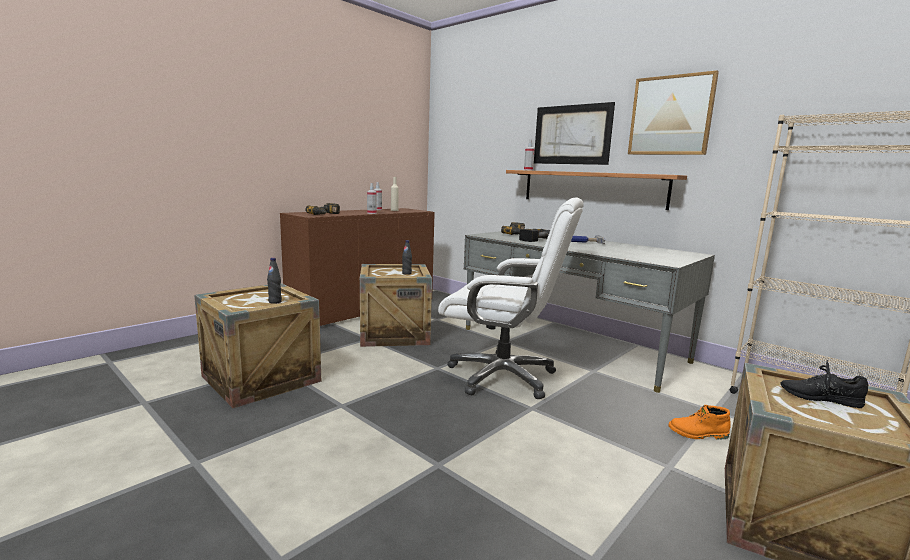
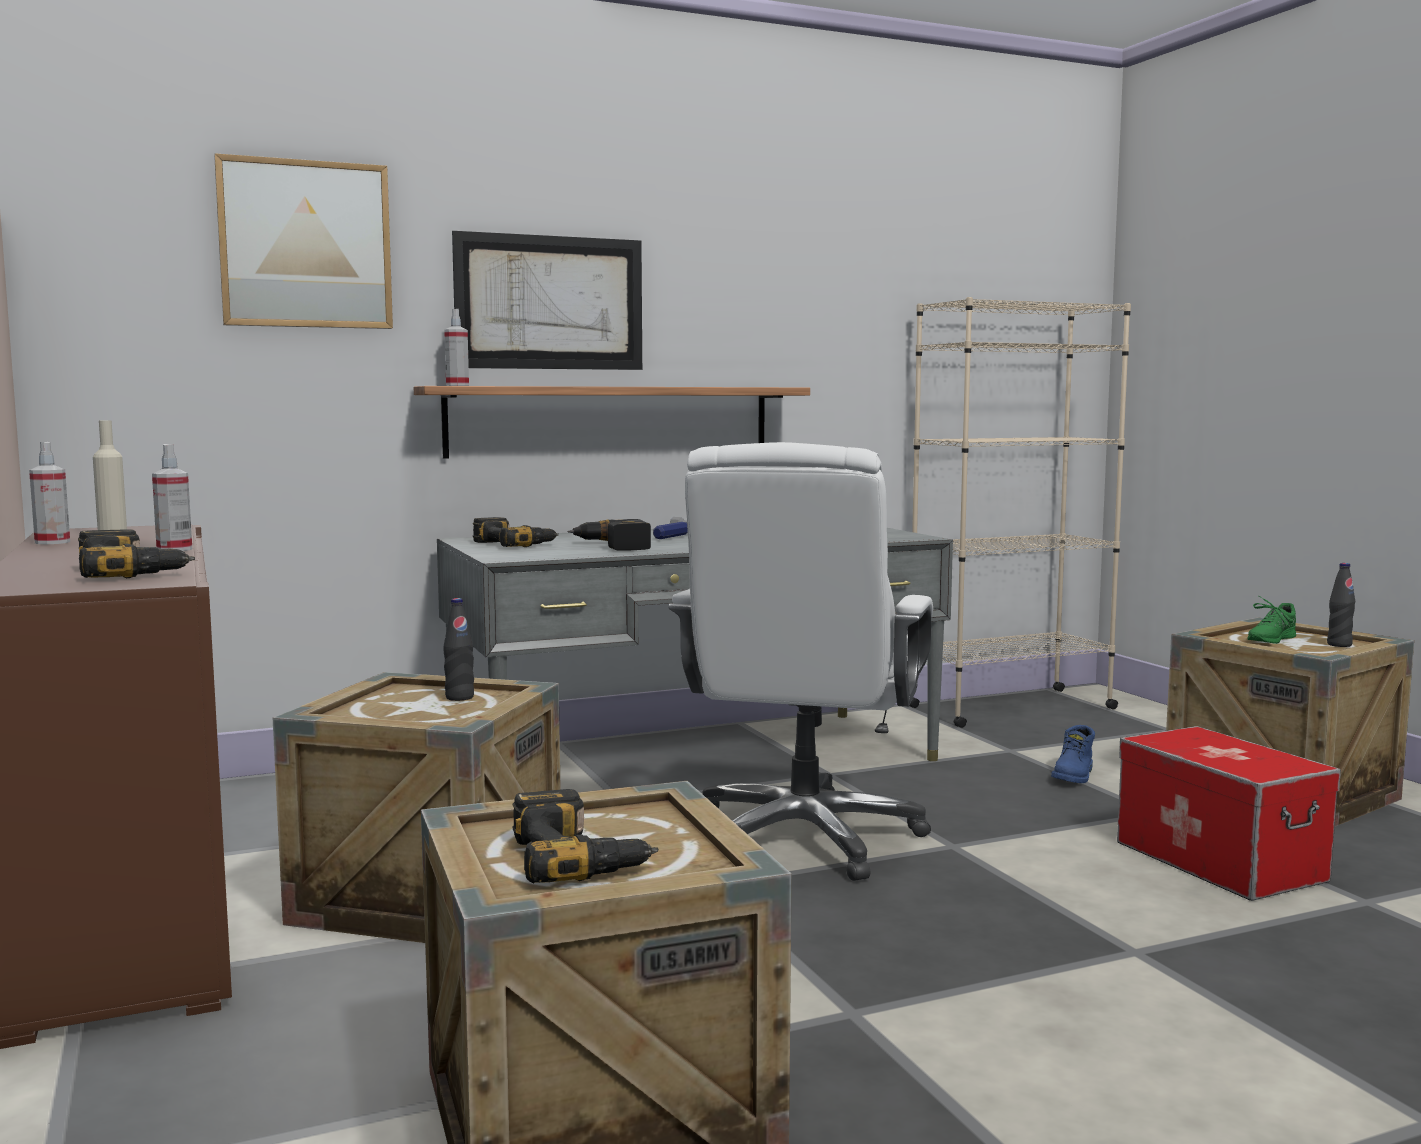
camera: 65 degrees left, 5 degrees down
(247, 299) = (580, 857): none -> power drill
(275, 302) = (648, 827): black bottle -> black bottle (1339, 645)
(503, 376) = (804, 838): white office chair -> white office chair turned 150 degrees clockwise
(603, 493) = (1220, 861): none -> storage box
(671, 115) = (746, 279): picture -> picture (305, 245)
(698, 434) = (1074, 776): orange boot -> blue boot
(820, 397) = (1270, 639): black shoe -> green shoe

